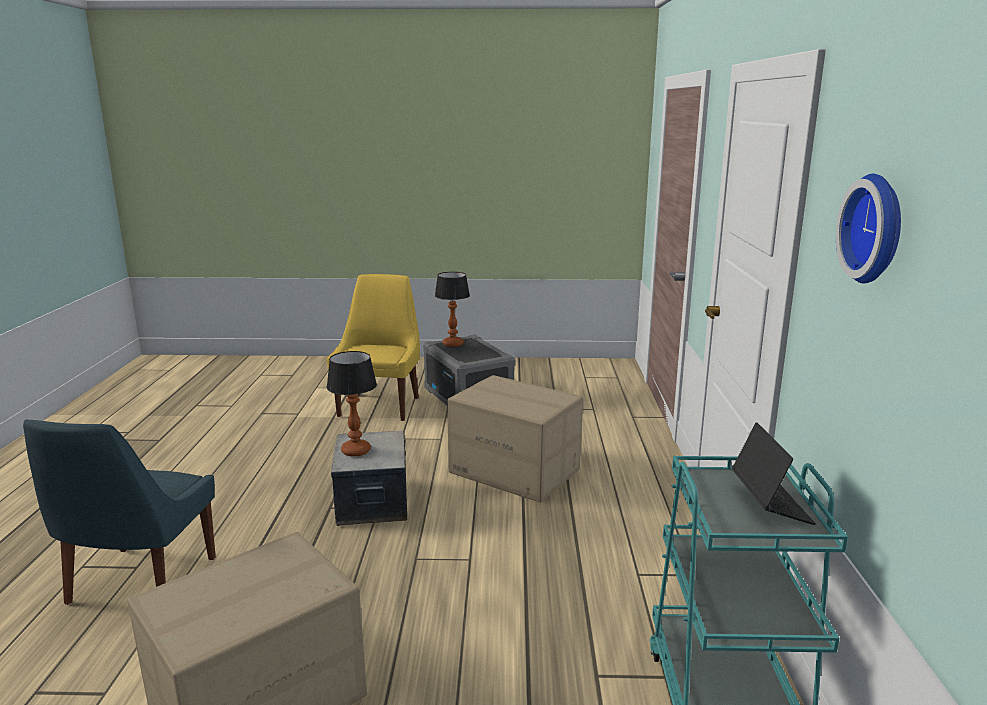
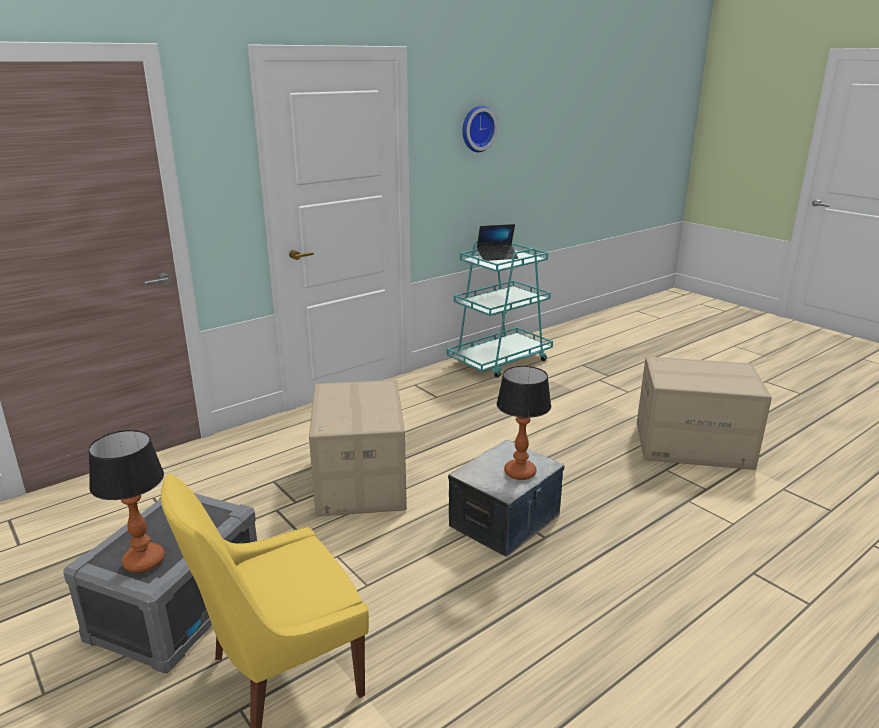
camera: 130 degrees left, 5 degrees up
(139, 583) = (752, 554): blue chair -> none
(770, 504) = (497, 256): laptop -> laptop turned 150 degrees counterclockwise

